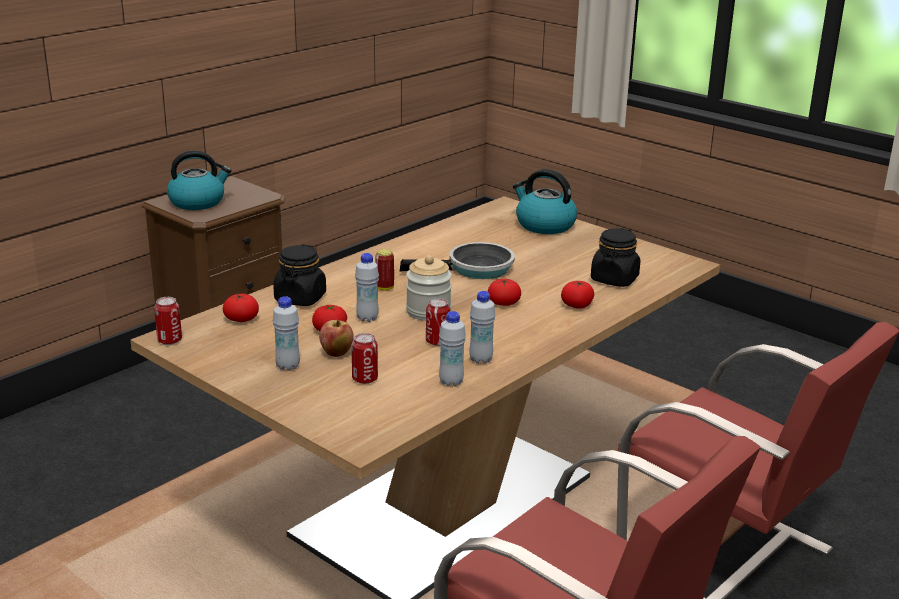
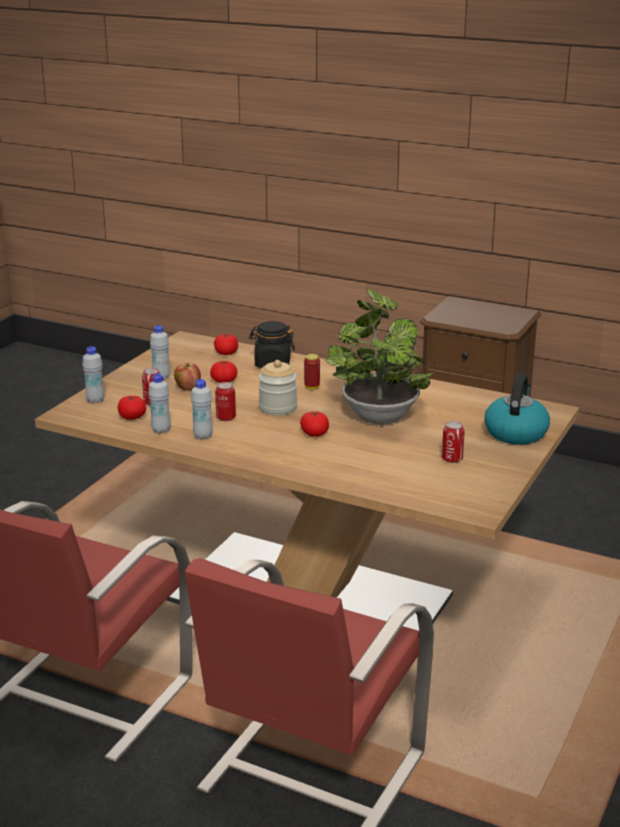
camera: 75 degrees right, 0 degrees up
(169, 340) = (182, 340): can -> can (452, 459)
(198, 202) = (465, 311): kettle -> none
(367, 318) = (252, 389): white bottle -> white bottle (95, 400)
(475, 269) = (378, 414): frying pan -> potted plant
(577, 305) = (332, 463): tomato -> tomato (132, 417)
(614, 279) = (404, 476): black jar -> none

